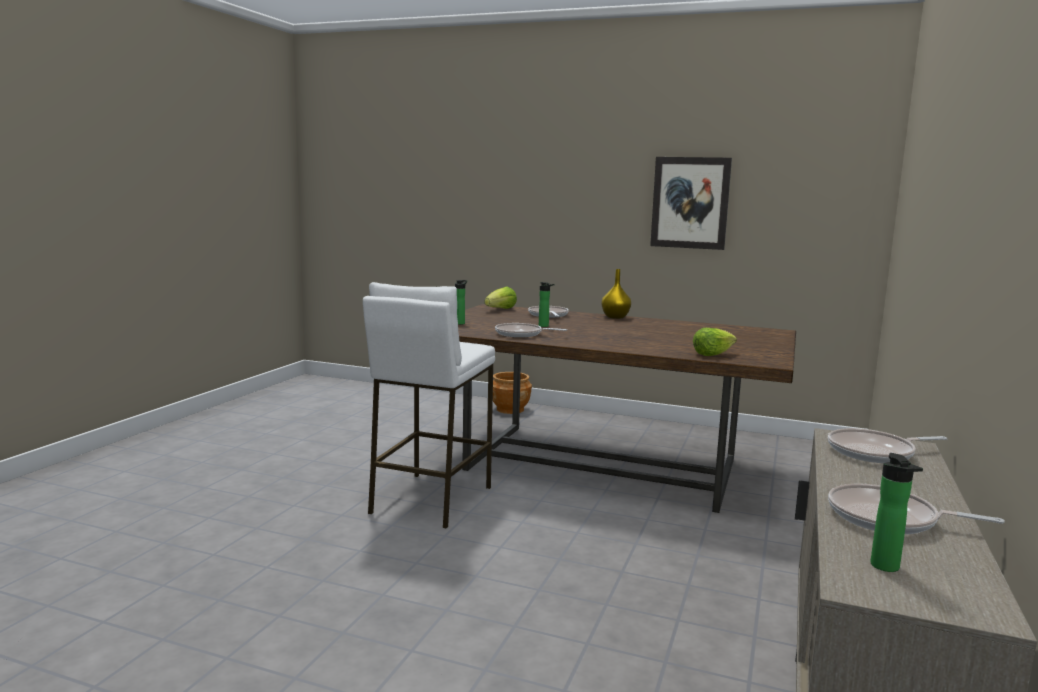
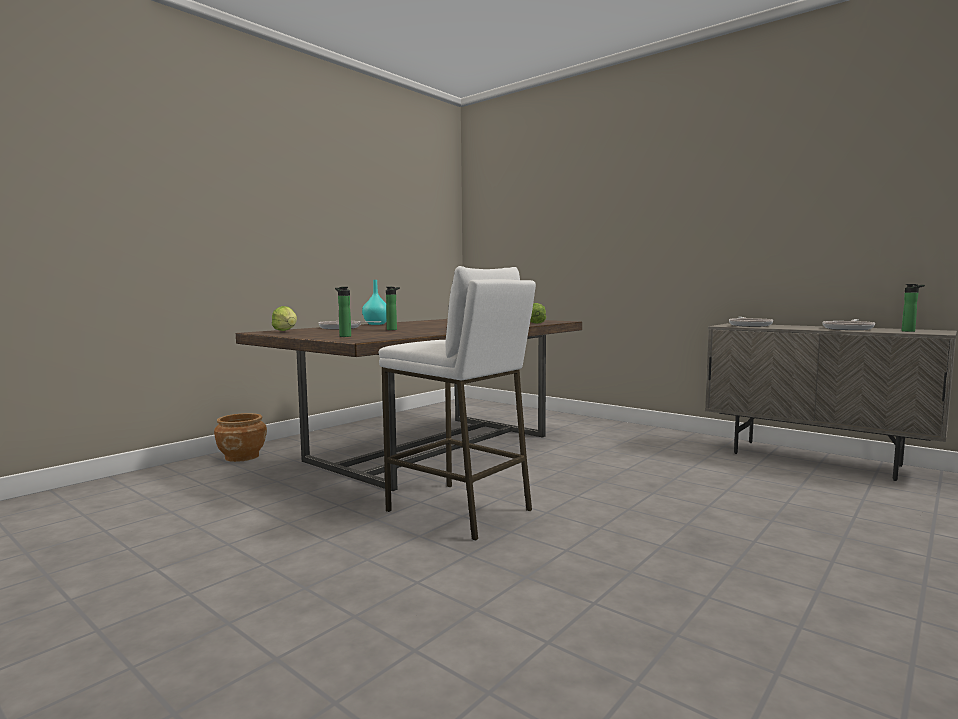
camera: 70 degrees left, 5 degrees down
(521, 334) = (423, 332): frying pan -> none
(614, 317) = (376, 324): yellow vase -> turquoise vase
(690, 203) = (357, 228): picture -> none

